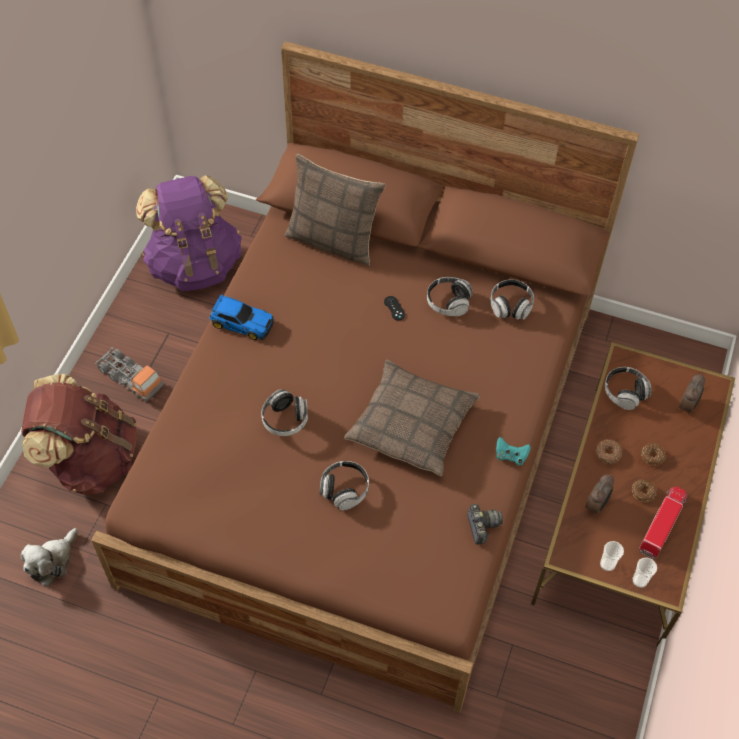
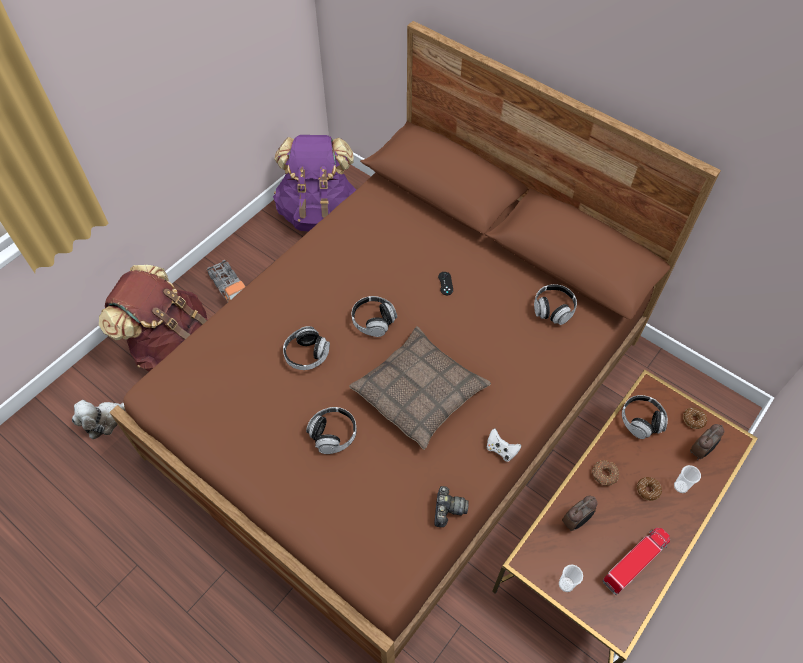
camera: 20 degrees right, 0 degrees up
(241, 322) = (307, 260): toy car -> none
(333, 240) = (415, 212): pillow -> none
(448, 302) = (496, 291): headphones -> headphones (373, 321)
(510, 456) = (501, 450): turquoise game controller -> white game controller
(639, 580) = (593, 612): cup -> cup (680, 486)
(643, 492) = (626, 523): donut -> donut (693, 420)

